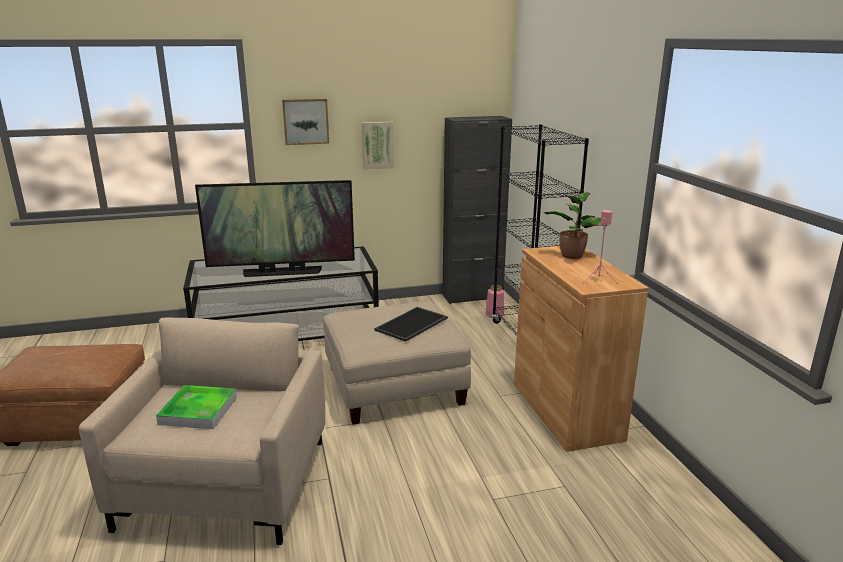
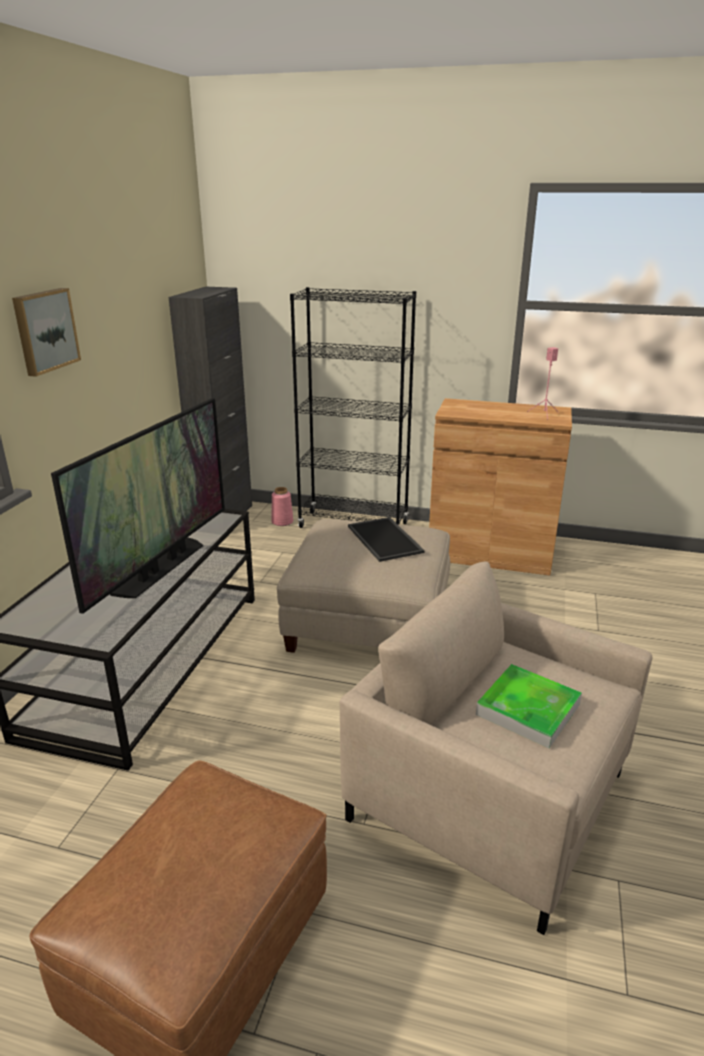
camera: 60 degrees left, 5 degrees up
(377, 145) = (119, 350): picture -> none
(572, 255) = (474, 406): potted plant -> none

